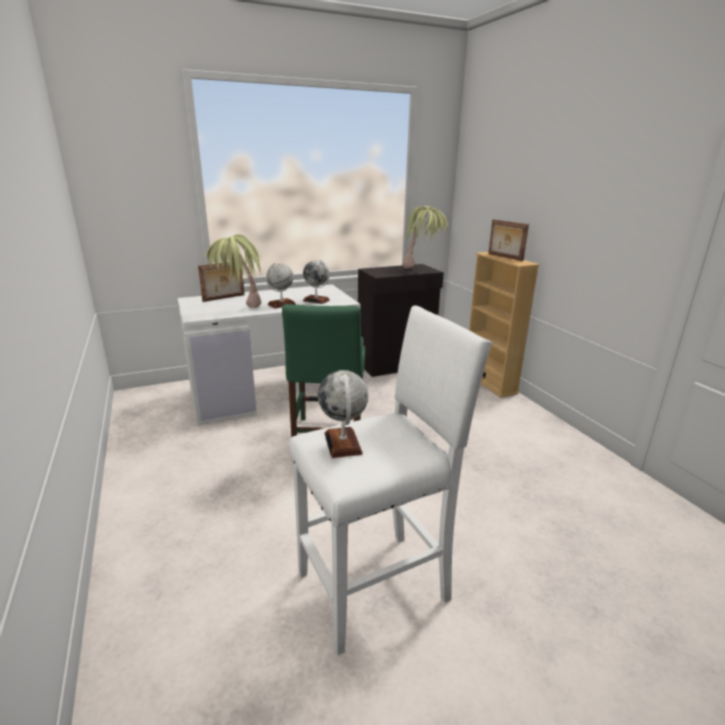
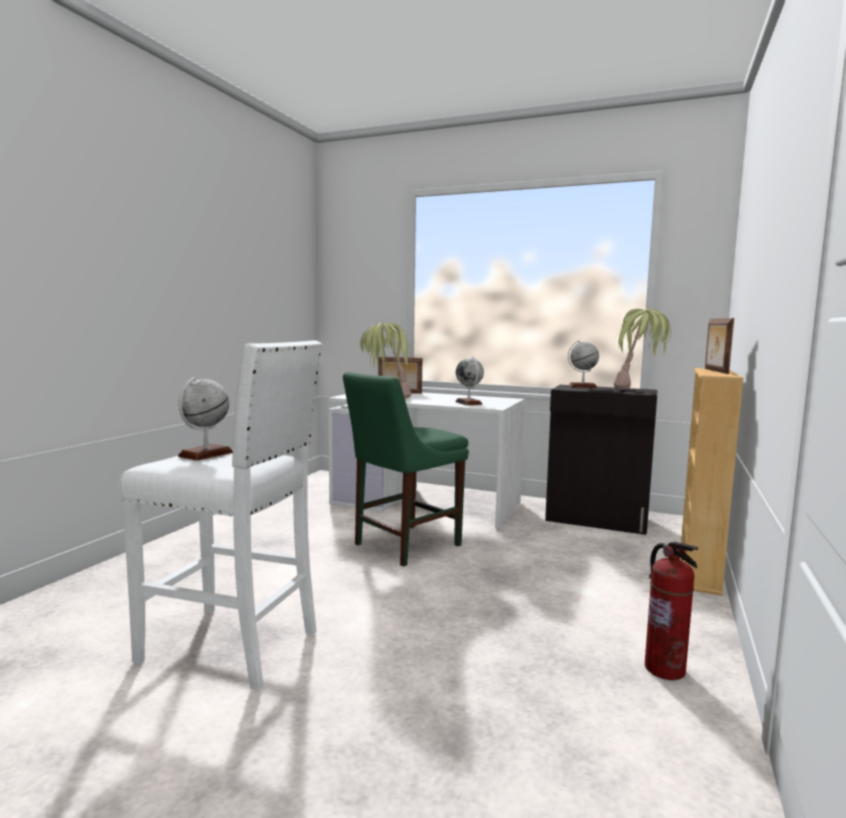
camera: 45 degrees right, 15 degrees down
(281, 304) = (430, 400): globe -> globe (582, 387)
(563, 450) = (665, 669): none -> fire extinguisher

